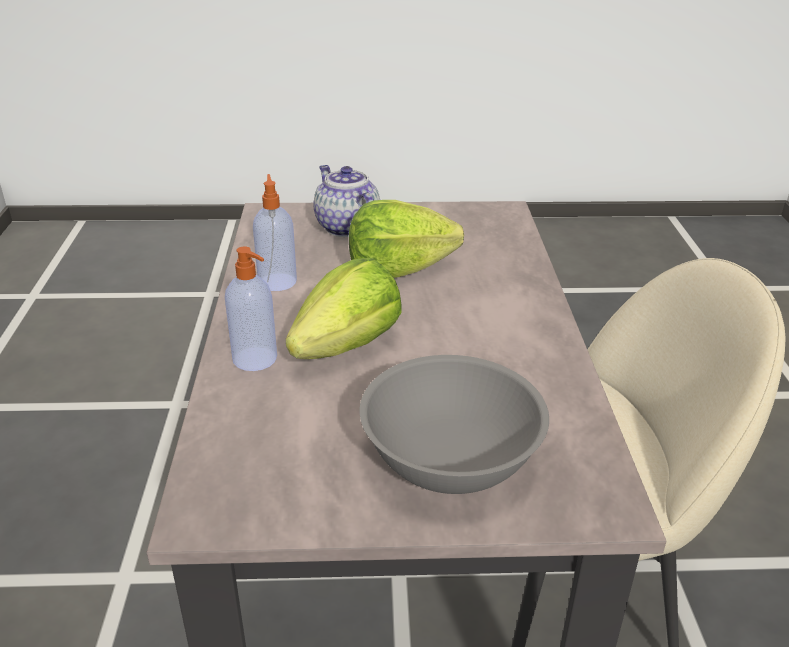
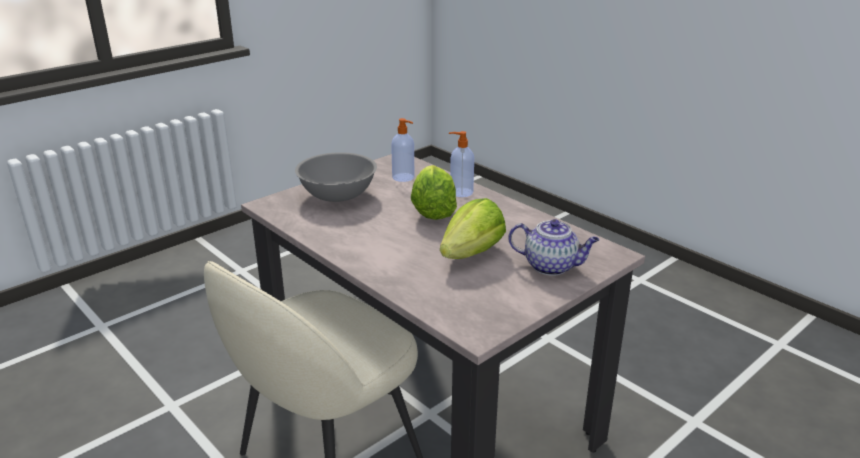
camera: 140 degrees right, 5 degrees down
(277, 281) = (518, 221): soap dispenser -> soap dispenser (404, 177)

